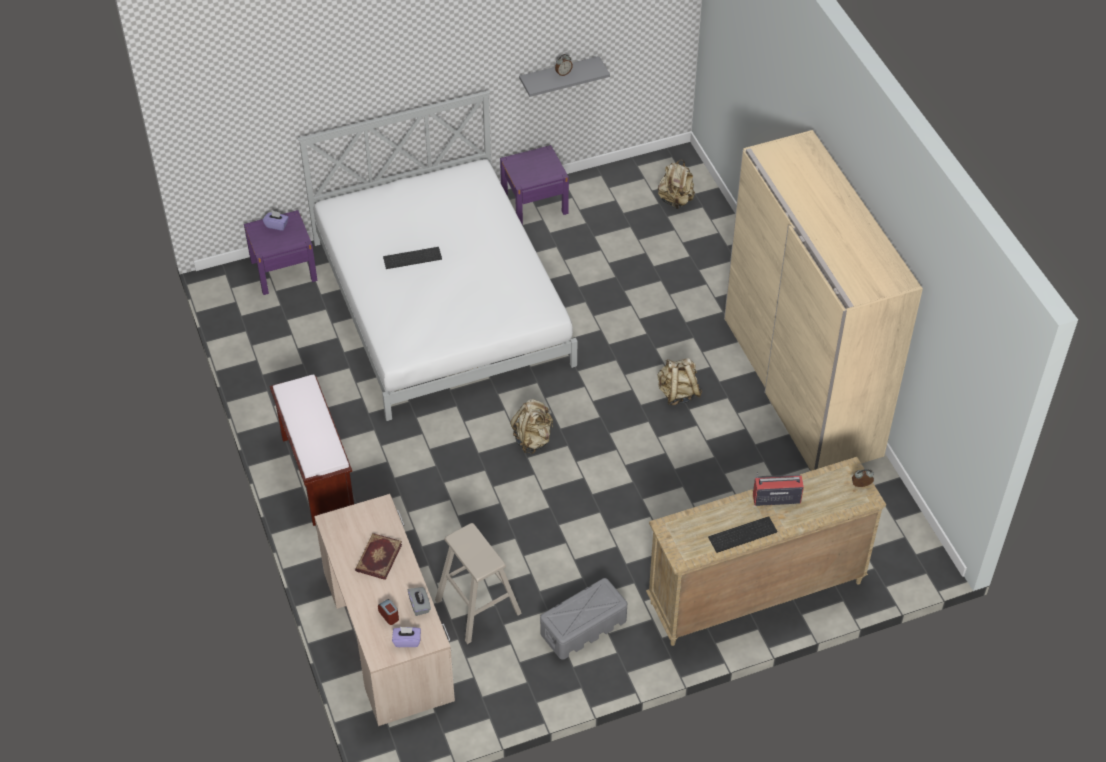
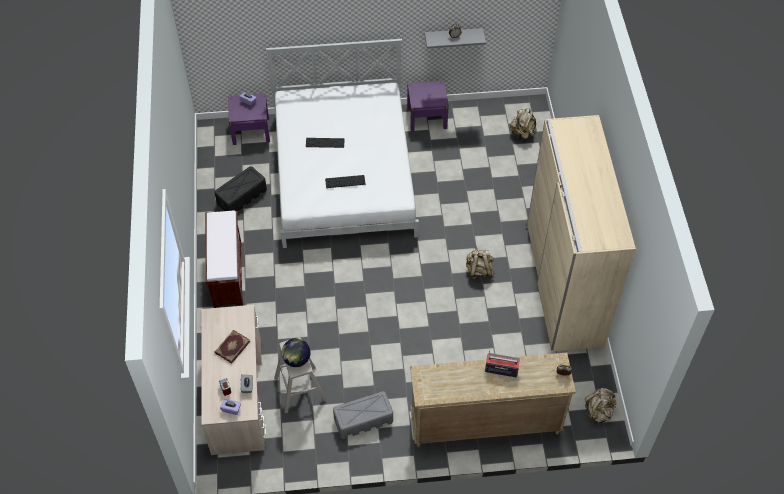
camera: 15 degrees right, 5 degrees up
(302, 363) = (242, 196): none -> black storage box
(478, 554) = (296, 359): none -> globe
(533, 439) = (373, 281): beige backpack -> beige backpack (598, 412)
(742, 533) = (470, 389): keyboard -> keyboard (345, 181)

